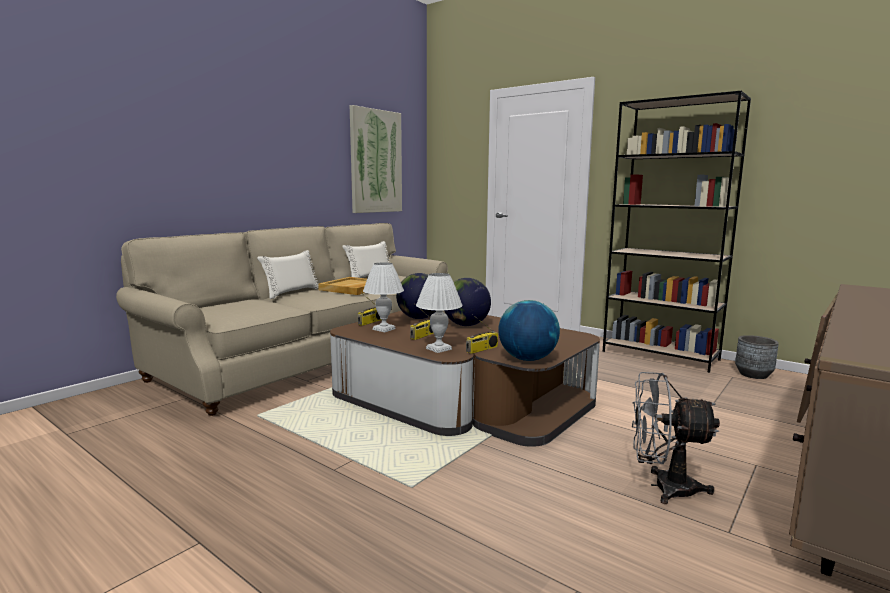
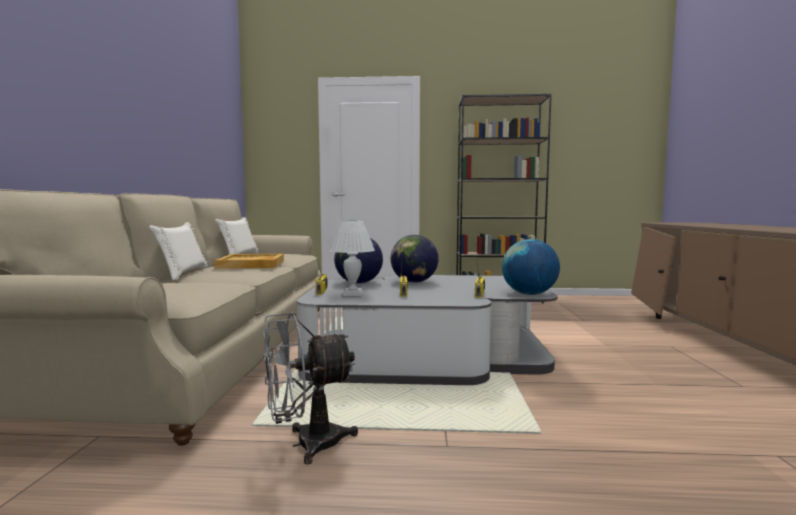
camera: 35 degrees left, 5 degrees down
(376, 161) = (209, 134): picture -> none
(439, 349) = (448, 298): white table lamp -> none
(460, 397) = (428, 353): brown coffee table -> grey coffee table
(663, 487) = (666, 373): grey fan -> grey fan (306, 444)
(753, 375) = (566, 300): grey planter -> none

